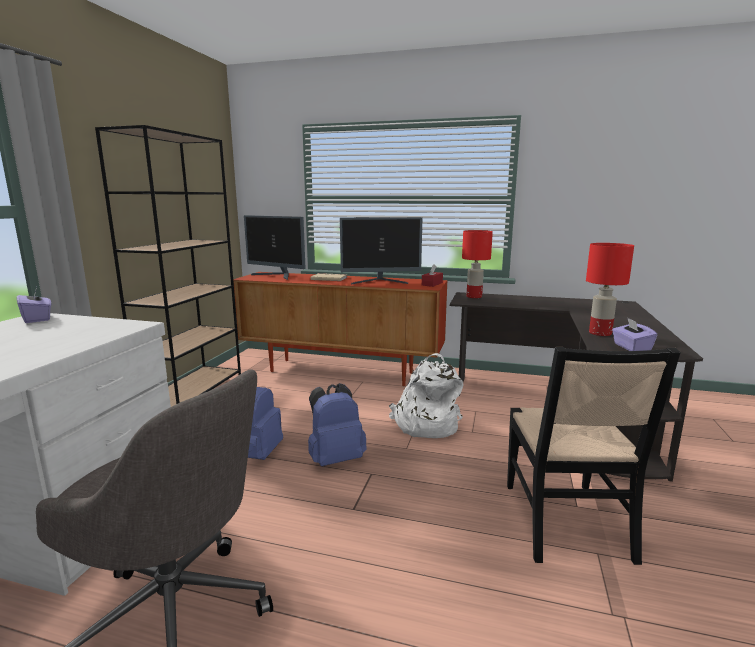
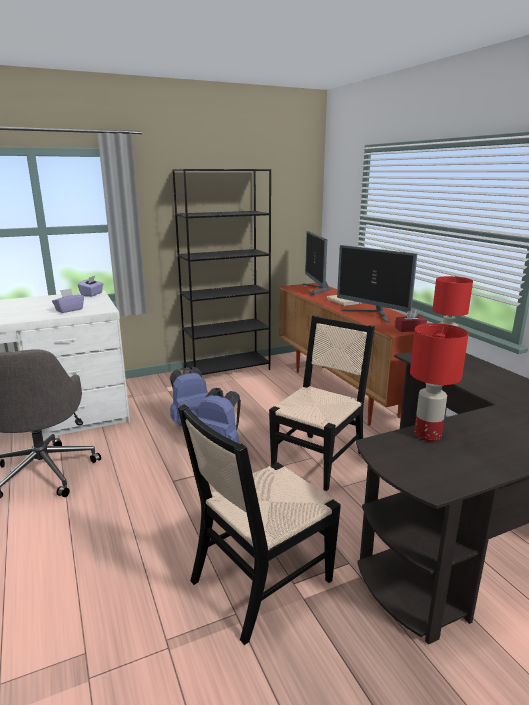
camera: 50 degrees right, 5 degrees up
(193, 394) = (227, 369): beige bookcase -> black bookcase
(425, 424) = (318, 461): white backpack -> chair
(631, 348) = (400, 459): purple tissue box -> purple tissue box (69, 310)

